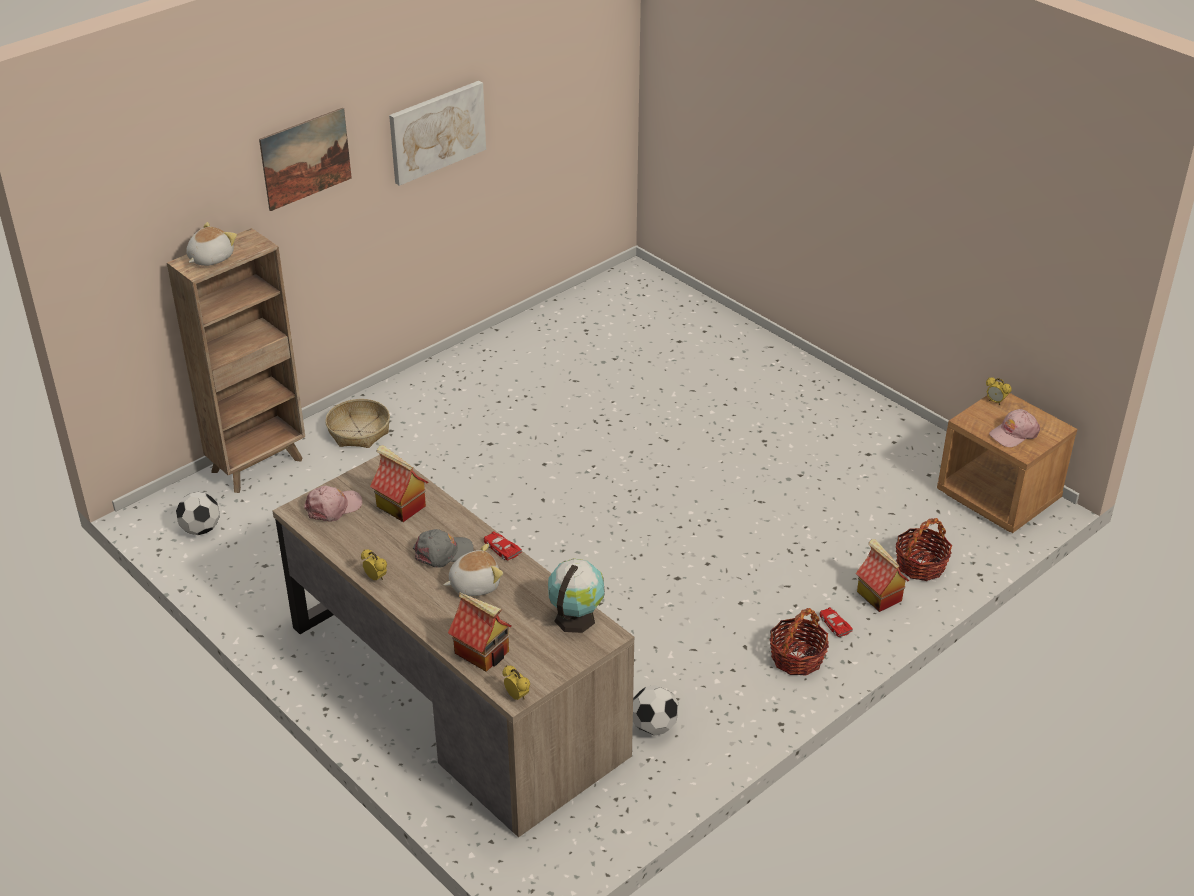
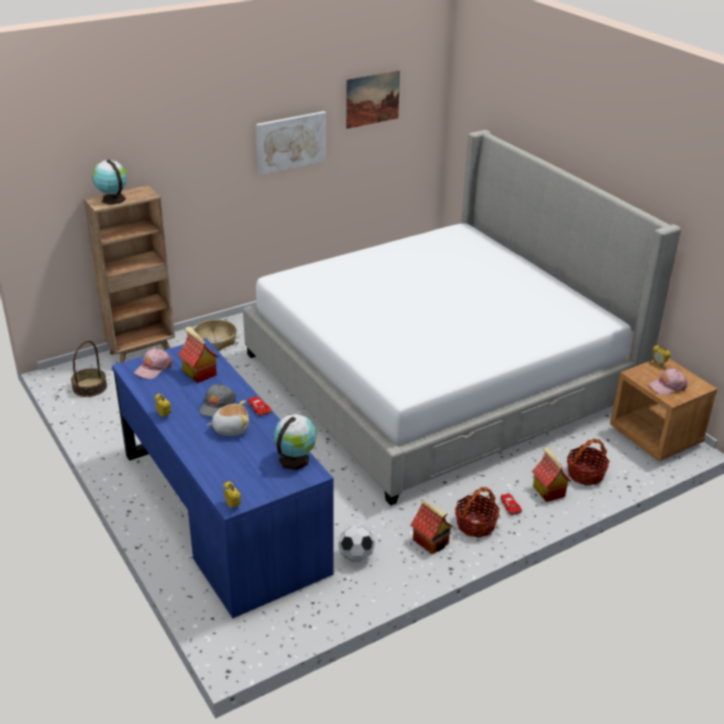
camera: 10 degrees right, 5 degrees down
(201, 529) = (89, 387): football -> basket
(210, 258) = (112, 199): plush toy -> globe
(306, 158) = (192, 144): picture -> picture (372, 99)
(333, 507) = (153, 368): pink cap -> pink cap turned 150 degrees clockwise
(443, 553) = (217, 405): grey cap -> grey cap turned 120 degrees clockwise
(455, 691) = (222, 512): brown desk -> blue desk
(483, 652) = (220, 473): toy house -> toy house (431, 541)
(691, 450) = (438, 379): none -> bed

